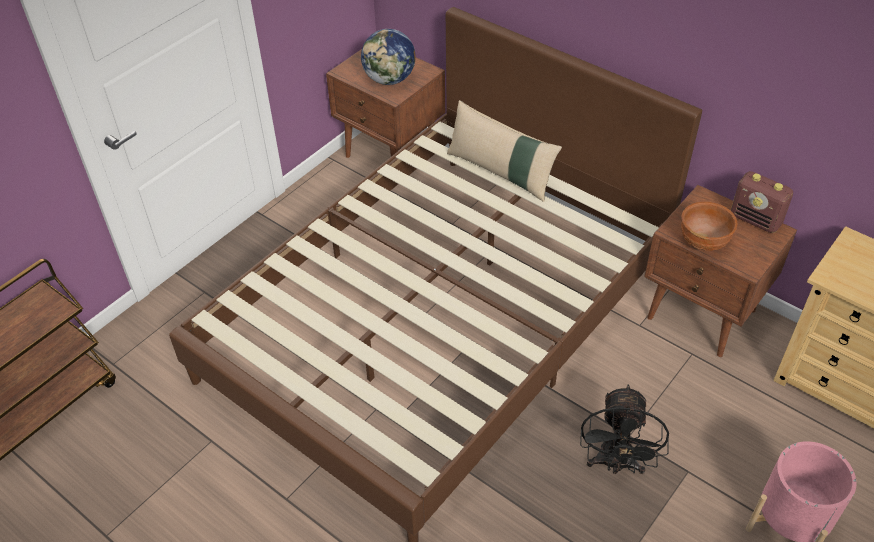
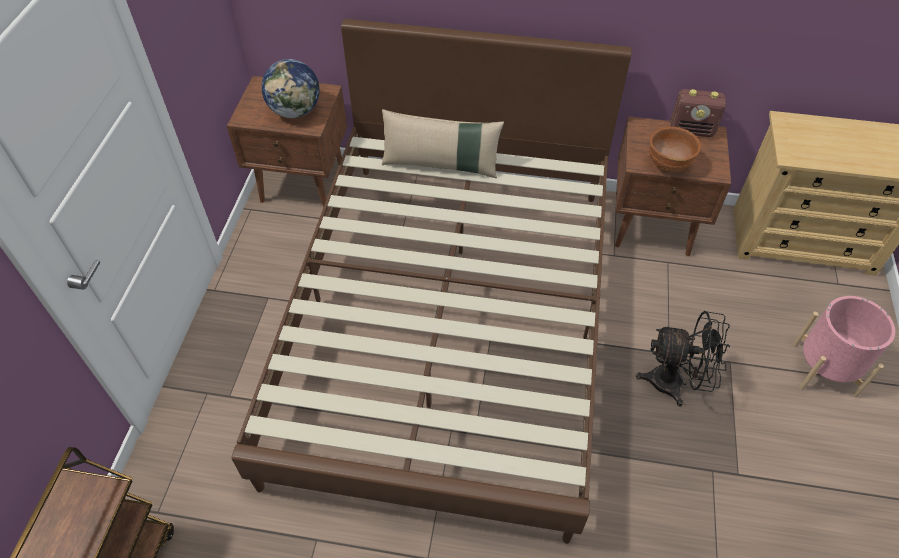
camera: 30 degrees left, 5 degrees up
(615, 464) = (675, 383): black fan -> black fan turned 60 degrees counterclockwise

